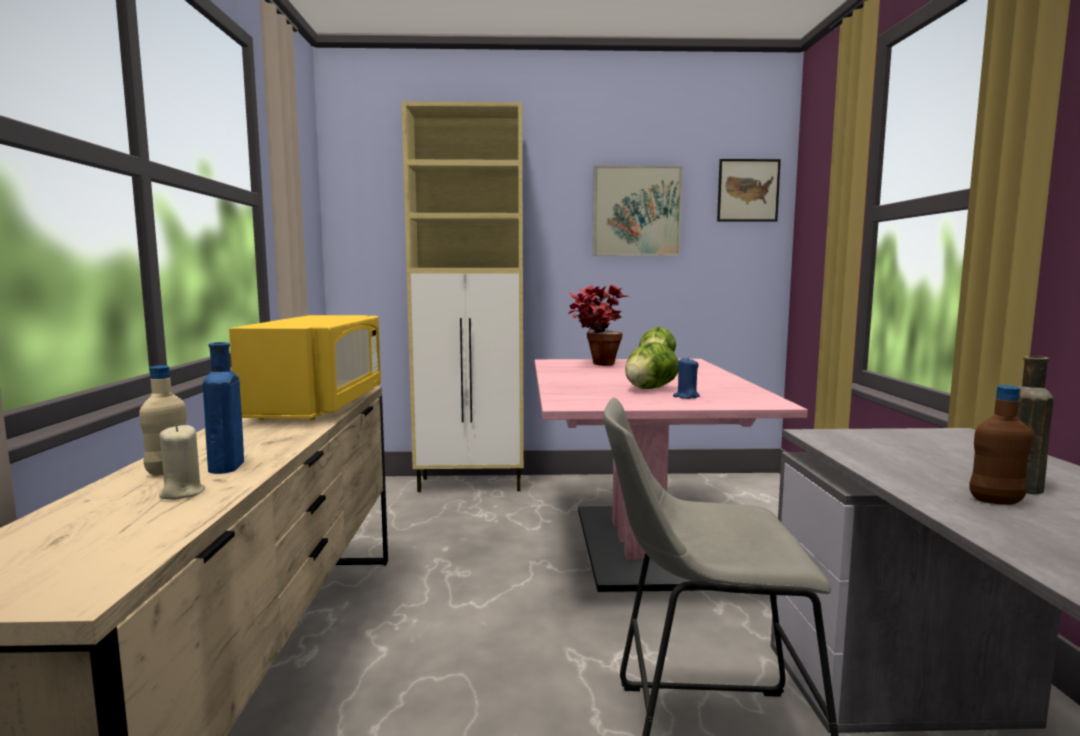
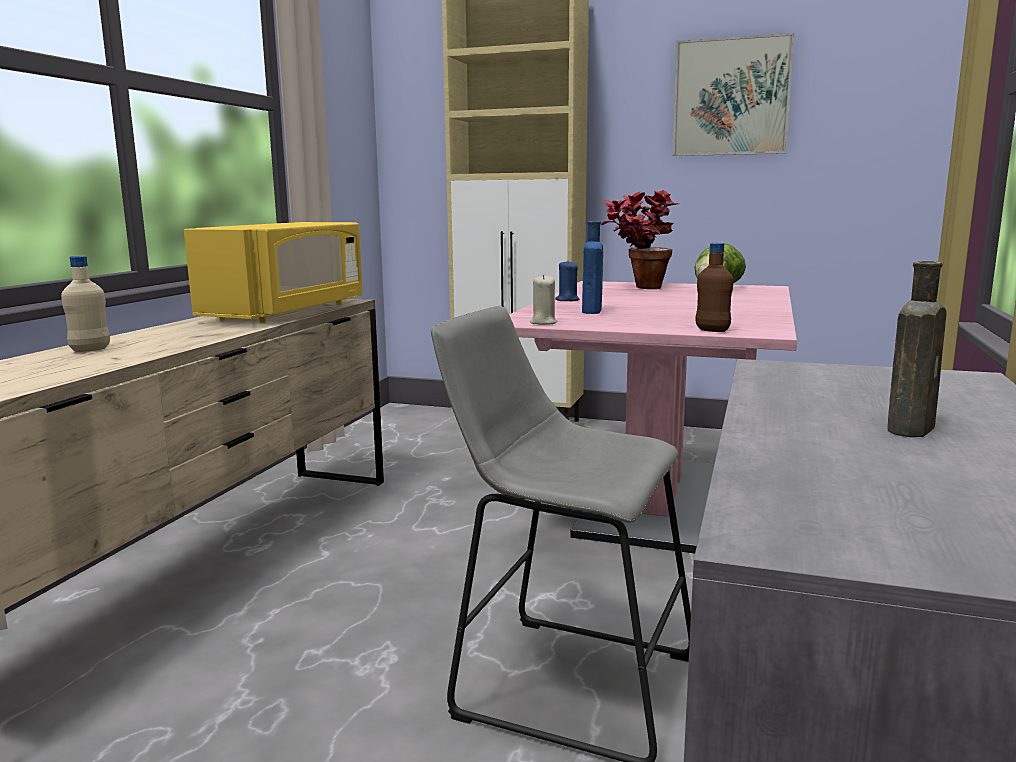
camera: 20 degrees right, 5 degrees up
(182, 493) = (75, 364): beige candle -> beige candle (543, 323)
(226, 468) = (134, 350): blue bottle -> blue bottle (592, 311)
(649, 389) = (646, 312): lettuce -> none
(686, 396) = (672, 321): blue candle -> blue candle (567, 300)
(748, 190) = (889, 60): picture -> none
(996, 501) = (836, 438): brown bottle -> brown bottle (712, 330)

